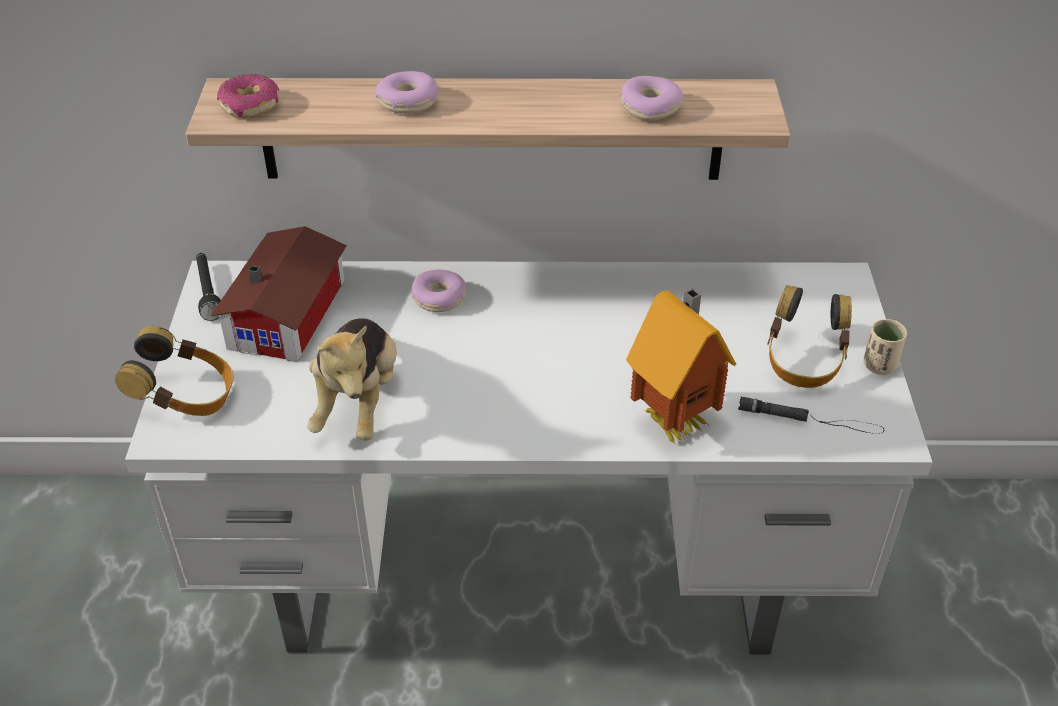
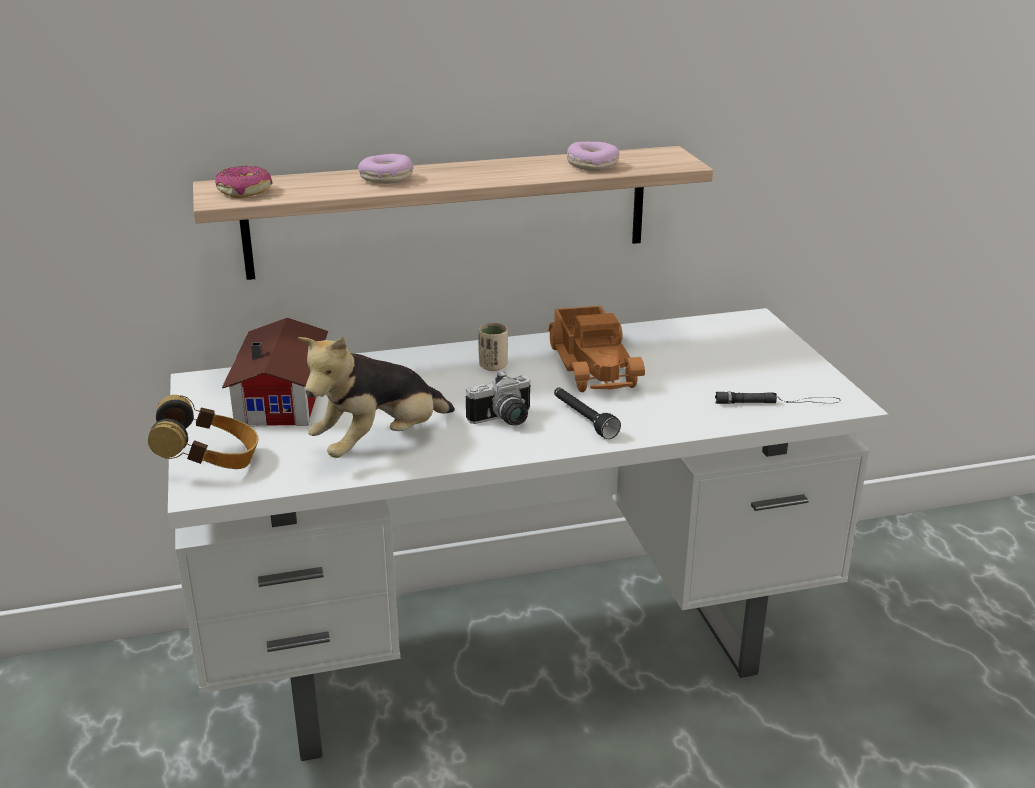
camera: 15 degrees left, 15 degrees down
(208, 292) = (197, 391): black flashlight -> black flashlight (583, 419)
(358, 402) = (379, 443): plush toy -> plush toy turned 60 degrees clockwise
(439, 298) = (419, 370): donut -> none
(498, 392) = (504, 420): none -> camera
(630, 322) = (595, 364): none -> toy truck
(676, 421) = (668, 417): toy house -> none
(804, 361) = (751, 369): headphones -> none
(879, 366) = (812, 364): beige cup -> beige cup (493, 366)

